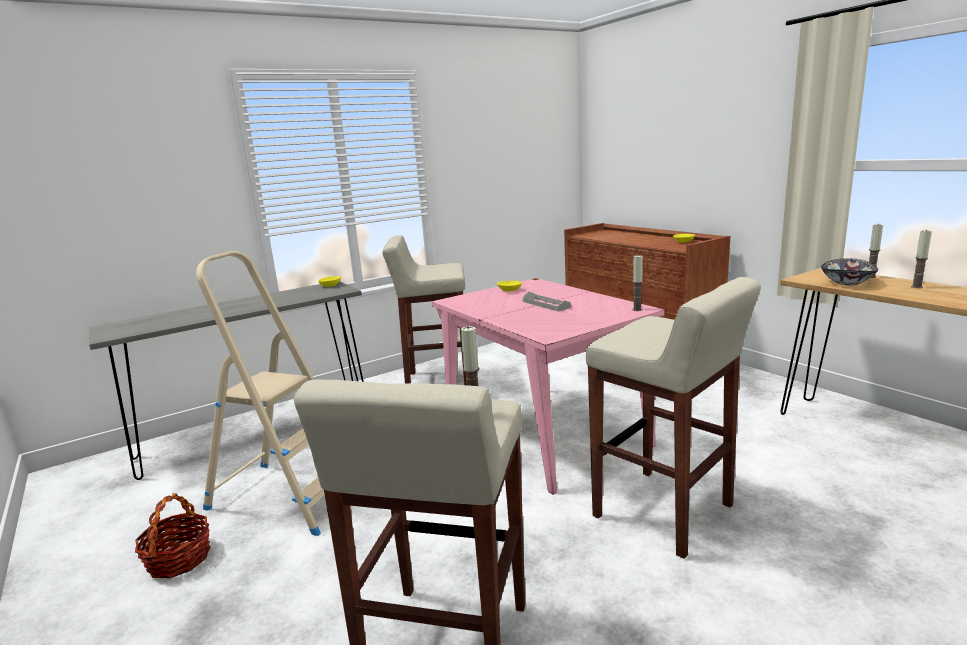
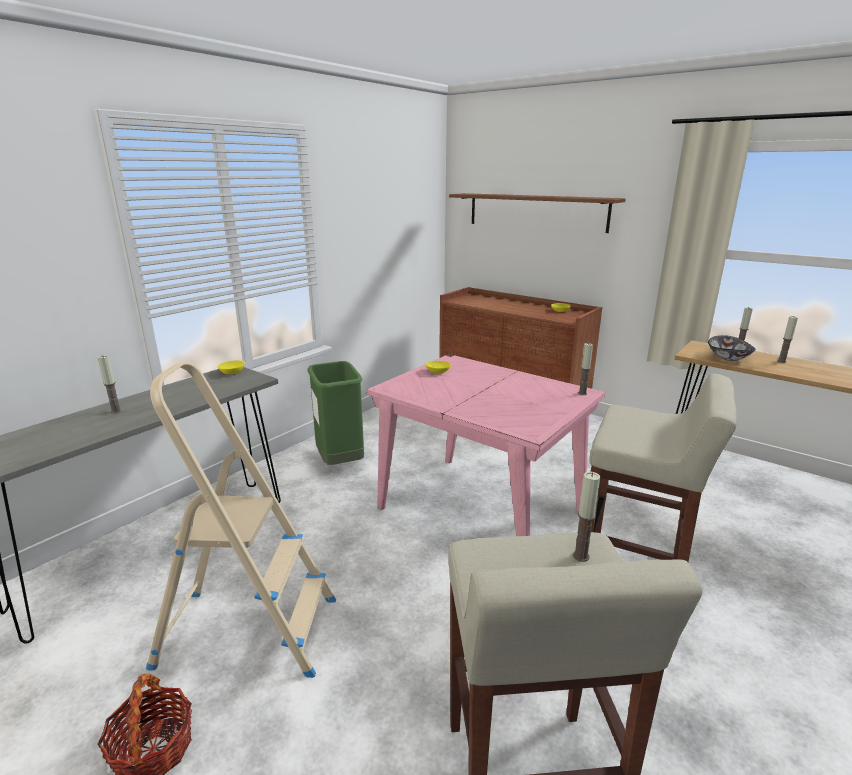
camera: 20 degrees left, 5 degrees up
(224, 306) = (116, 411): none -> candle
(437, 383) = (340, 462): beige stool -> green trash can
(546, 304) = (492, 390): grey tray -> none
(662, 138) = (536, 211): none -> brown shelf

